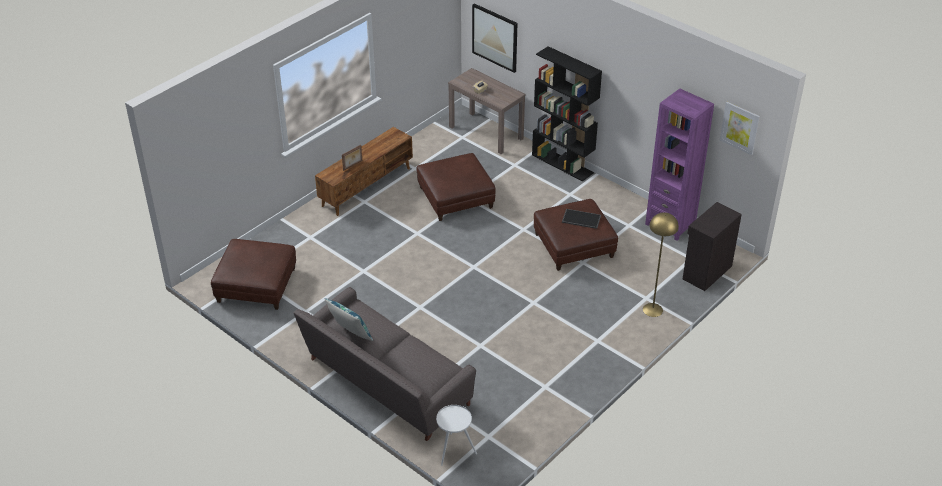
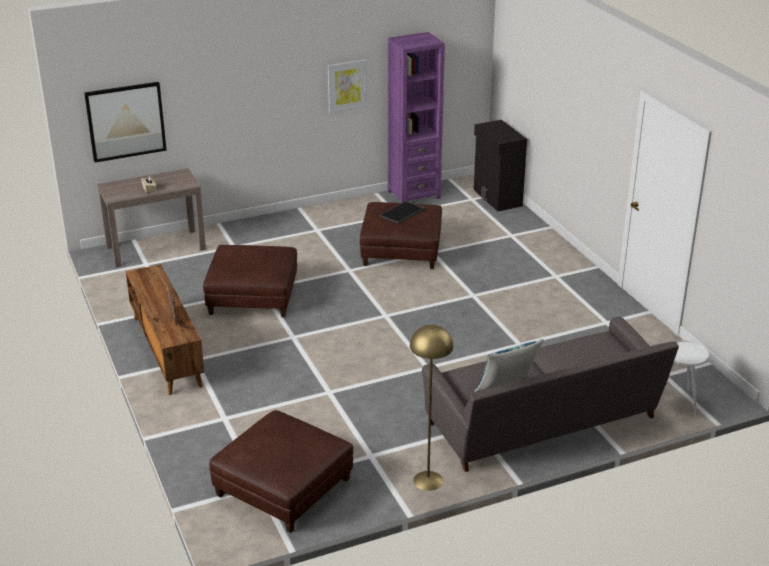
camera: 65 degrees left, 10 degrees down
(563, 164) = (262, 220): black bookcase -> none
(652, 309) = (530, 237): yellow floor lamp -> yellow floor lamp (428, 480)
(740, 128) = (457, 42): picture -> picture (347, 86)

